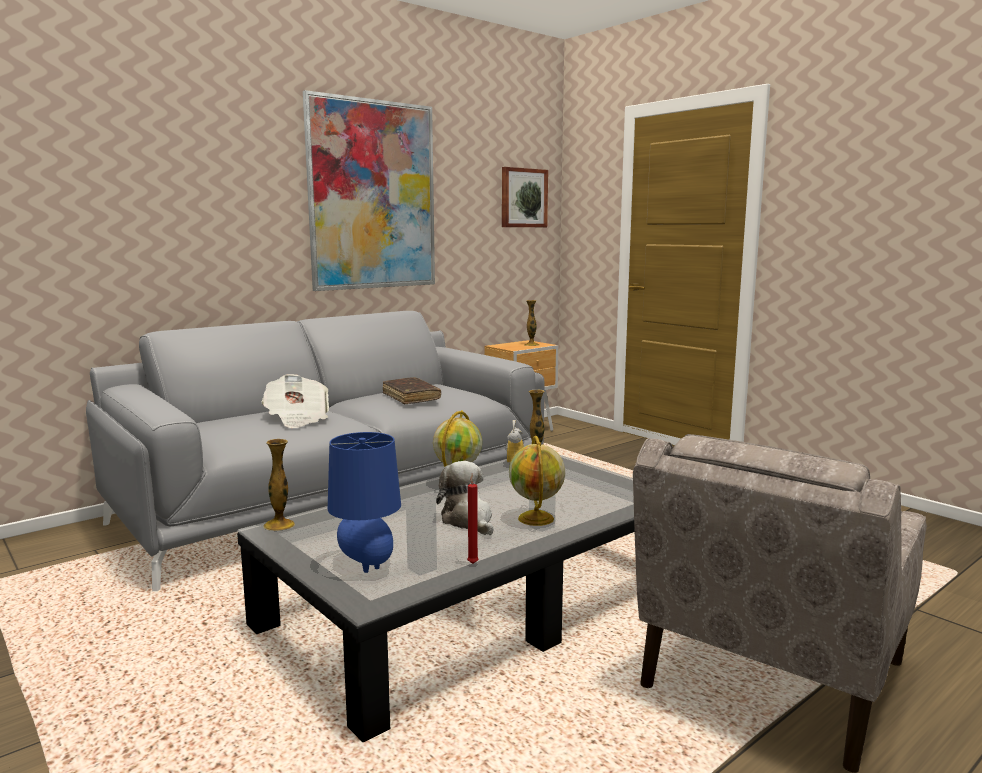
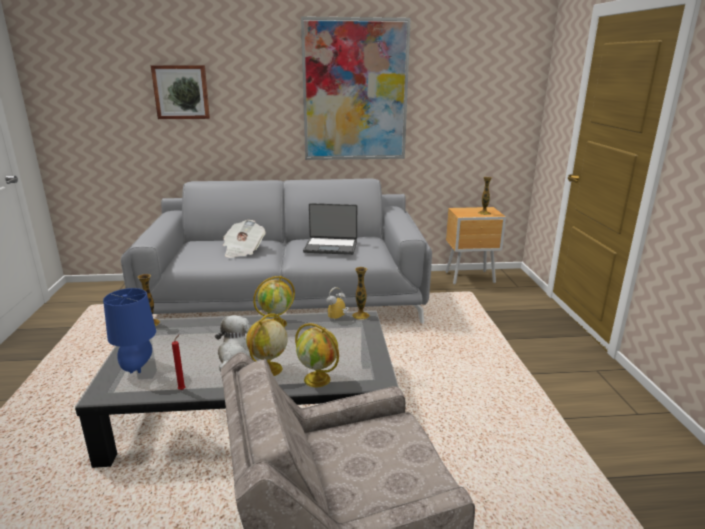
camera: 35 degrees right, 10 degrees up
(411, 397) = (331, 247): brown book -> laptop
(523, 198) = (501, 88): picture -> picture (181, 92)
(603, 511) = (318, 379): none -> globe

